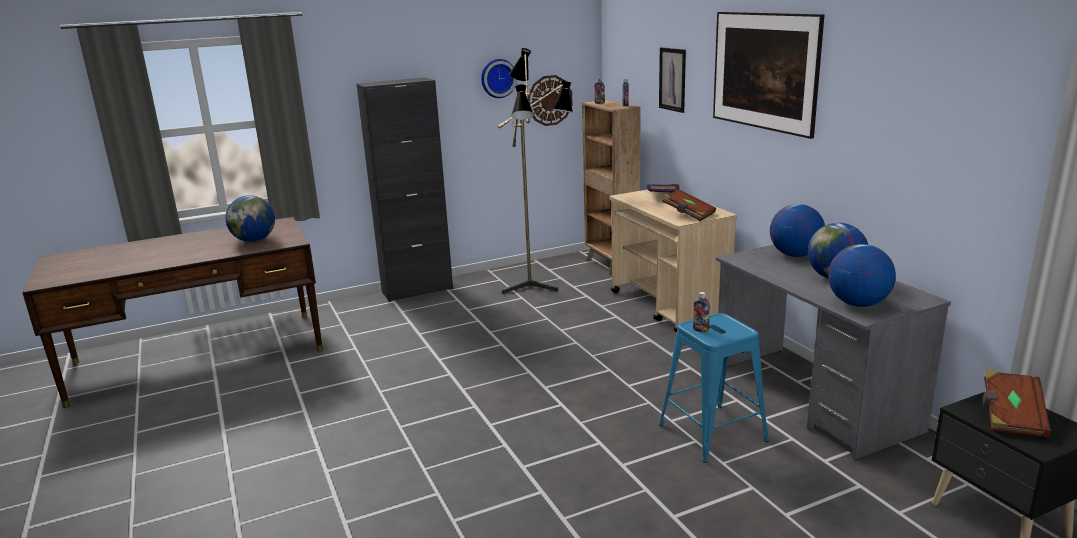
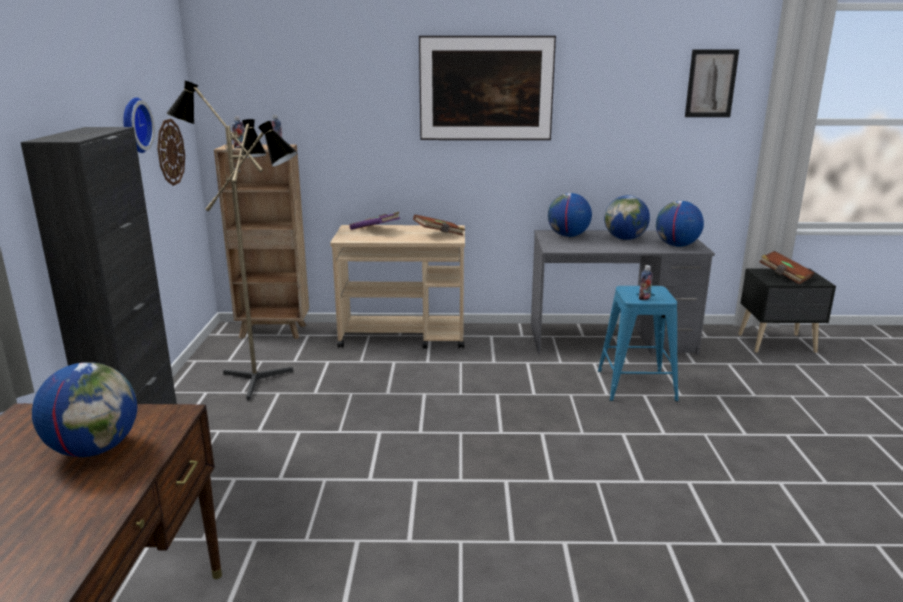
camera: 65 degrees left, 0 degrees up
(672, 79) = (344, 109): picture -> picture (711, 83)

